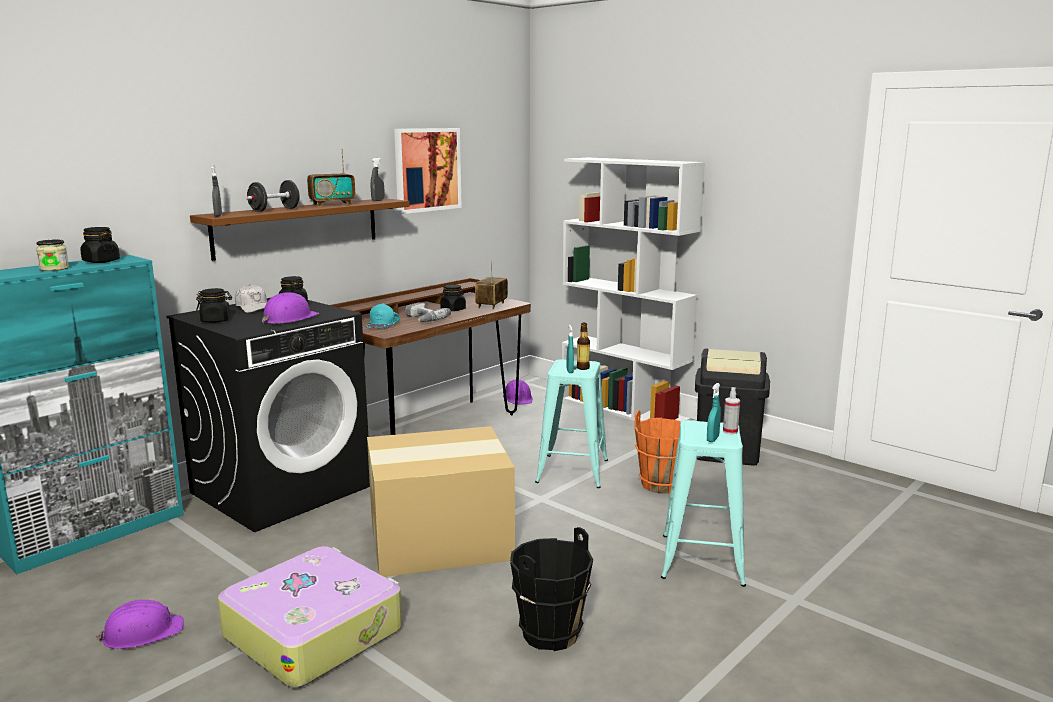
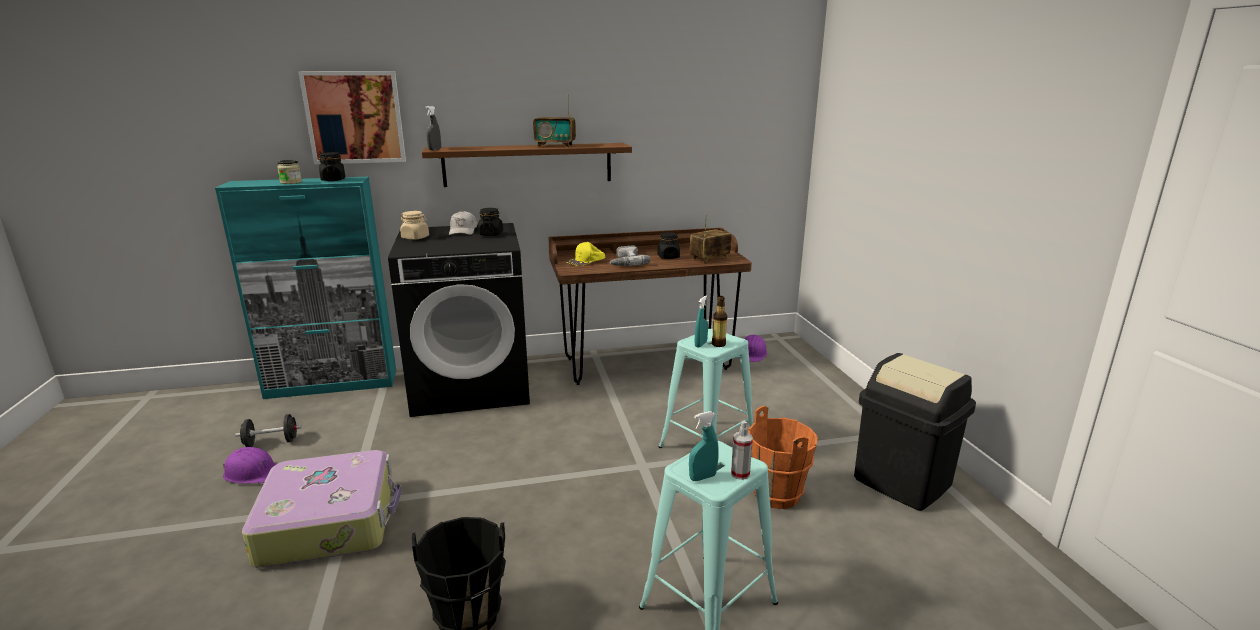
camera: 35 degrees right, 5 degrees up
(216, 320) = (415, 238): black jar -> beige jar
(274, 210) = (493, 147): black dumbbell -> black dumbbell (271, 442)
(289, 318) = (460, 245): purple hard hat -> none
(378, 200) = (605, 144): grey spray bottle -> none
(383, 324) = (586, 261): turquoise cap -> yellow cap
(427, 169) = (676, 117): picture -> picture (355, 117)
(442, 541) = (513, 477): cardboard box -> none
(624, 409) = (844, 394): white bookcase -> none

